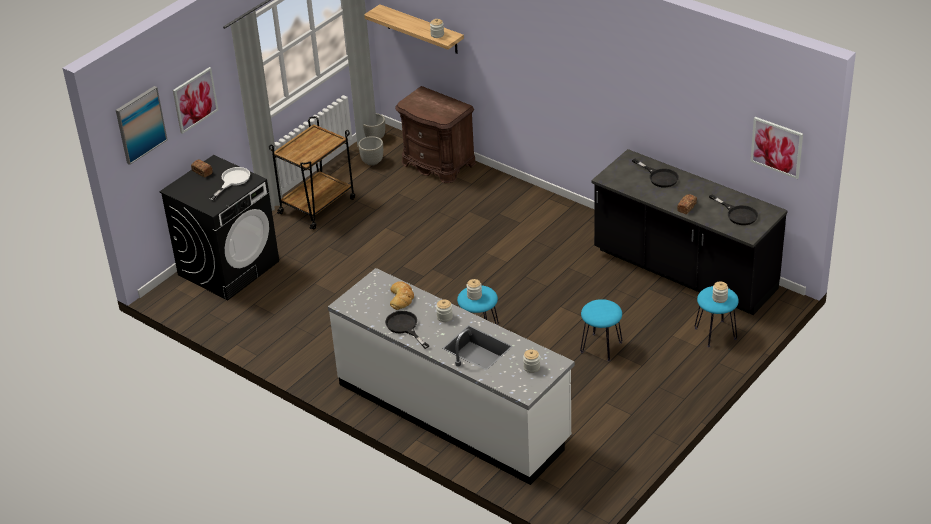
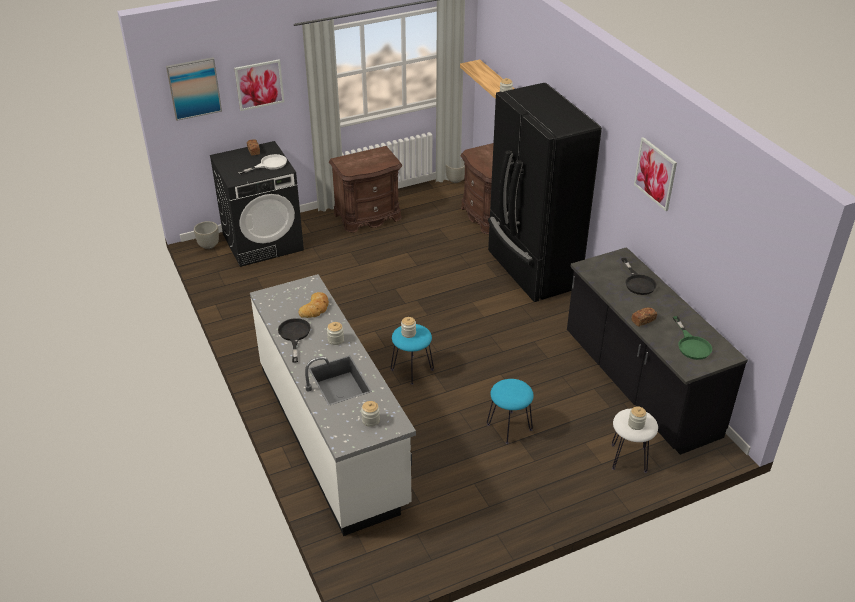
camera: 25 degrees right, 0 degrees up
(318, 205) = (369, 217): brown cart -> brown nightstand
(372, 162) = (439, 197): grey planter -> grey planter (209, 245)
(516, 203) = (529, 270): none -> black fridge
(715, 333) = (629, 458): turquoise stool -> white stool
(738, 214) = (691, 345): black frying pan -> green frying pan
(777, 147) = (752, 287): picture -> picture (655, 173)

